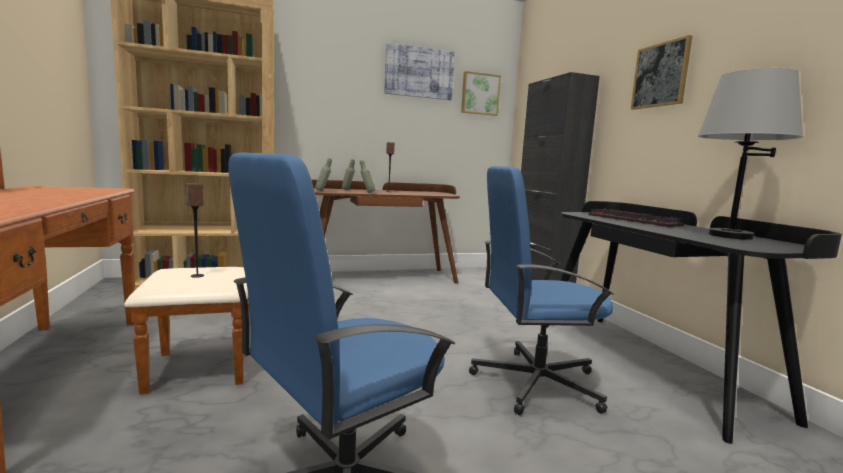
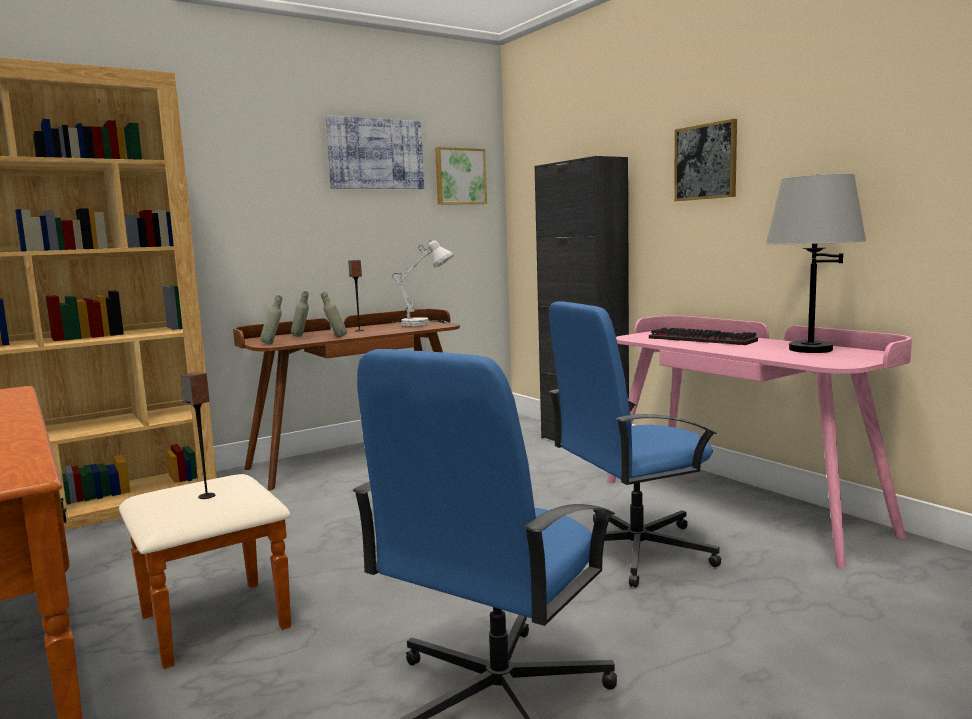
camera: 15 degrees left, 0 degrees up
(435, 193) = (423, 324): none -> white table lamp
(648, 364) = (740, 505): black desk -> pink desk

